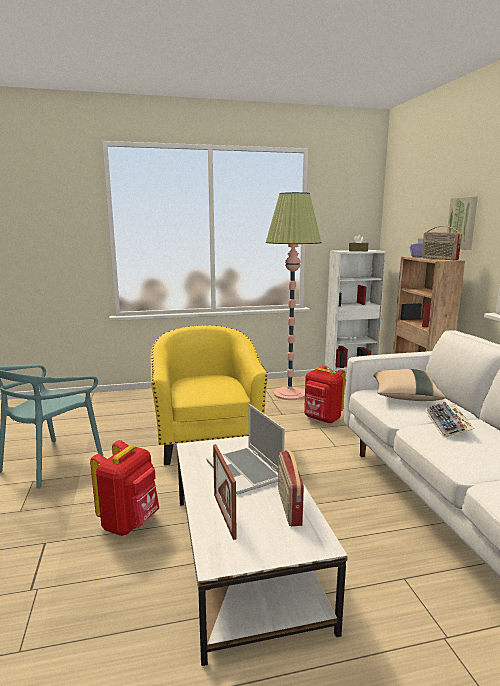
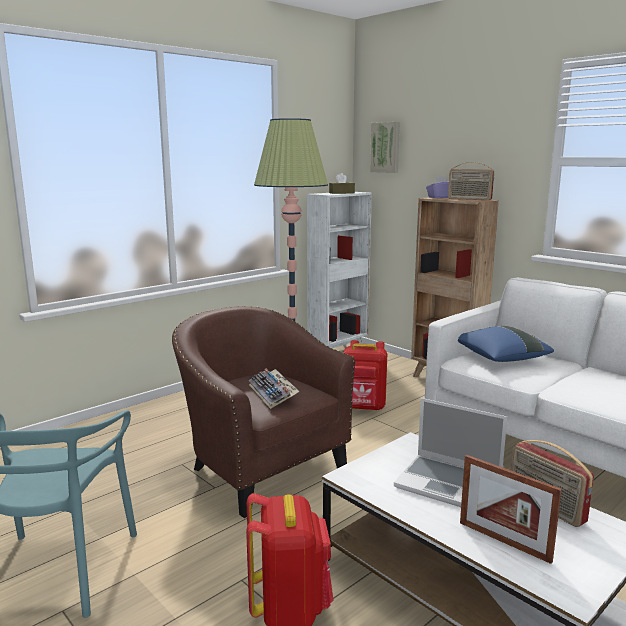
camera: 30 degrees left, 0 degrees up
(208, 439) = (260, 468): yellow armchair -> brown armchair
(404, 396) = (499, 358): beige pillow -> blue pillow
(448, 425) = (578, 379): keyboard -> keyboard (273, 394)
(462, 223) = (486, 159): picture -> picture (386, 147)

